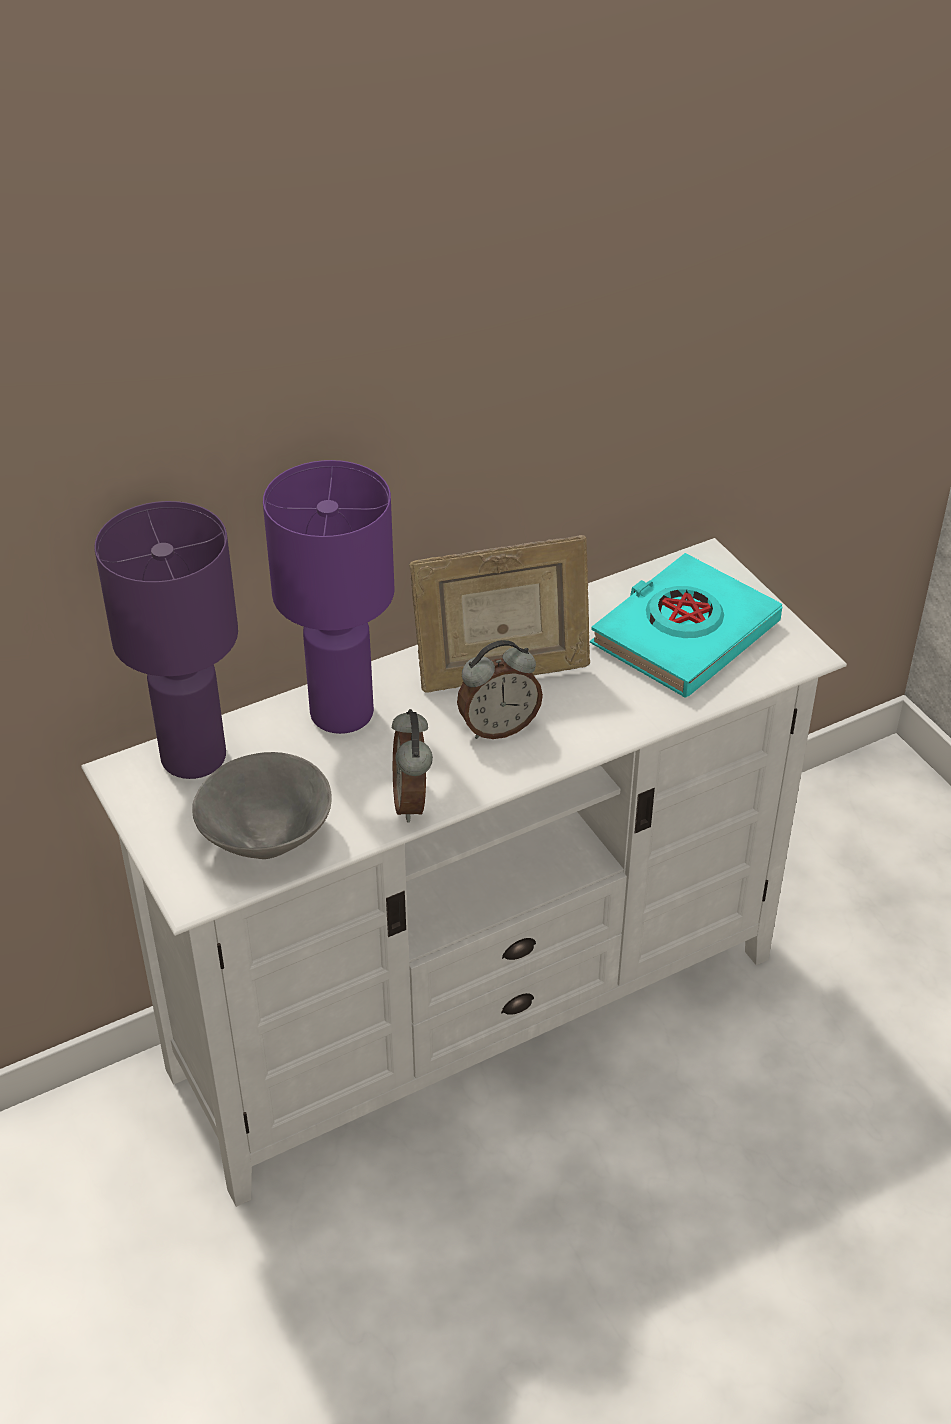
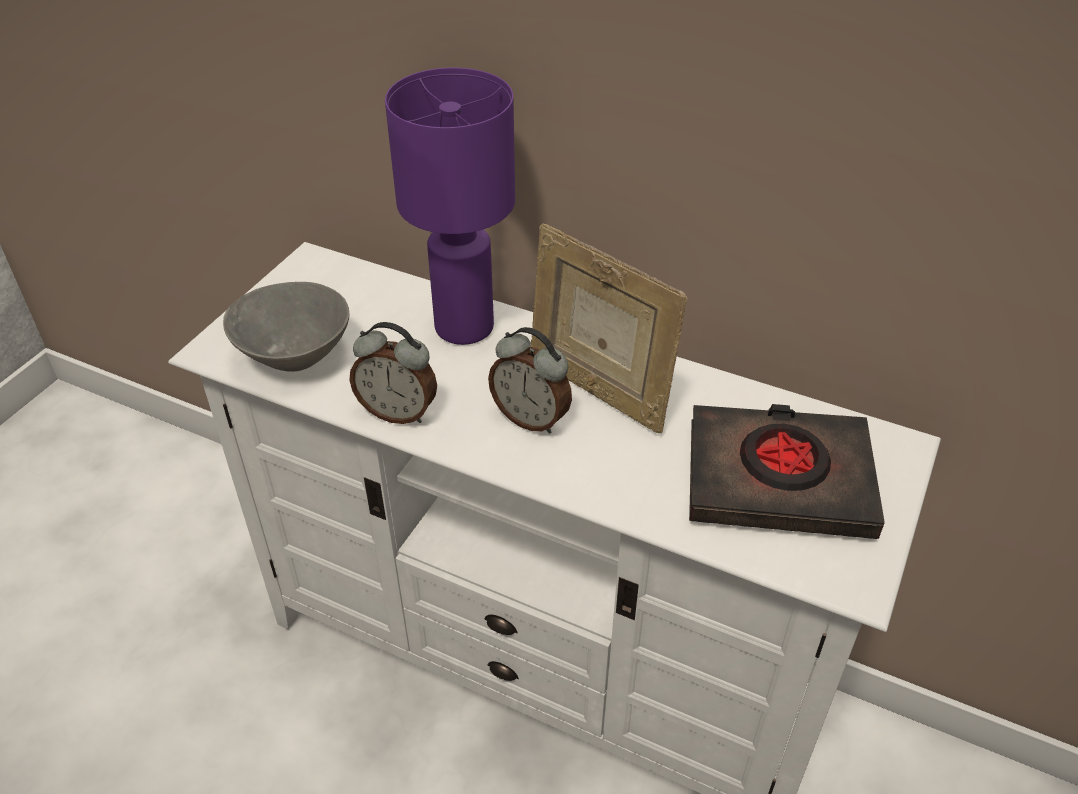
camera: 55 degrees right, 0 degrees up
(192, 758) = (349, 282): purple table lamp -> none
(413, 801) = (398, 412): alarm clock -> alarm clock turned 120 degrees counterclockwise
(684, 634) = (778, 479): turquoise book -> black book

